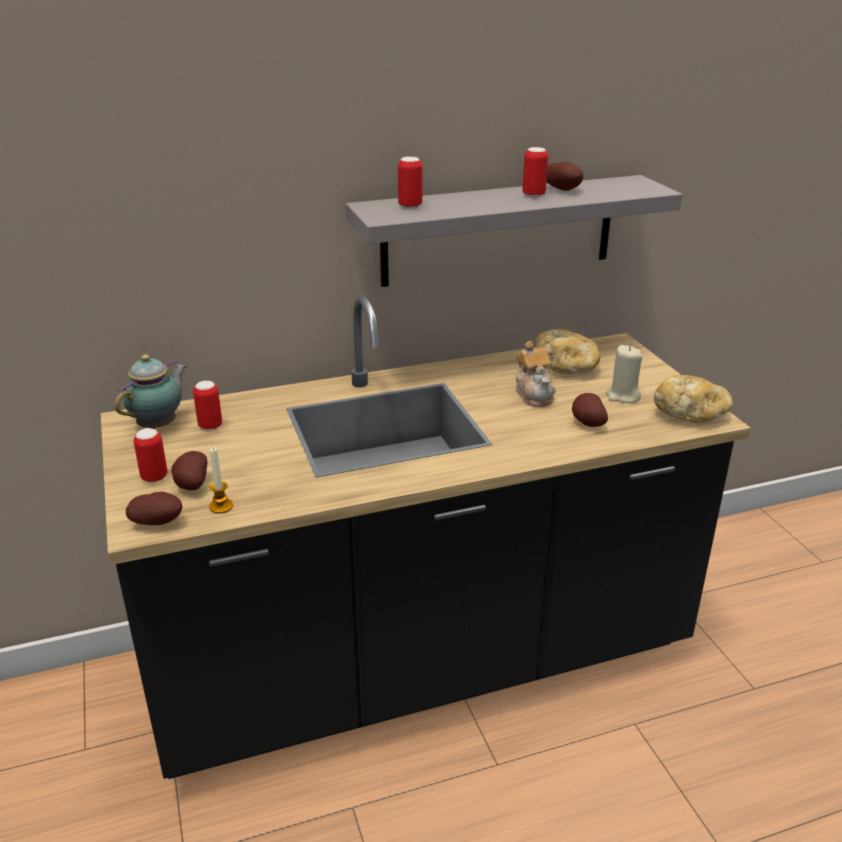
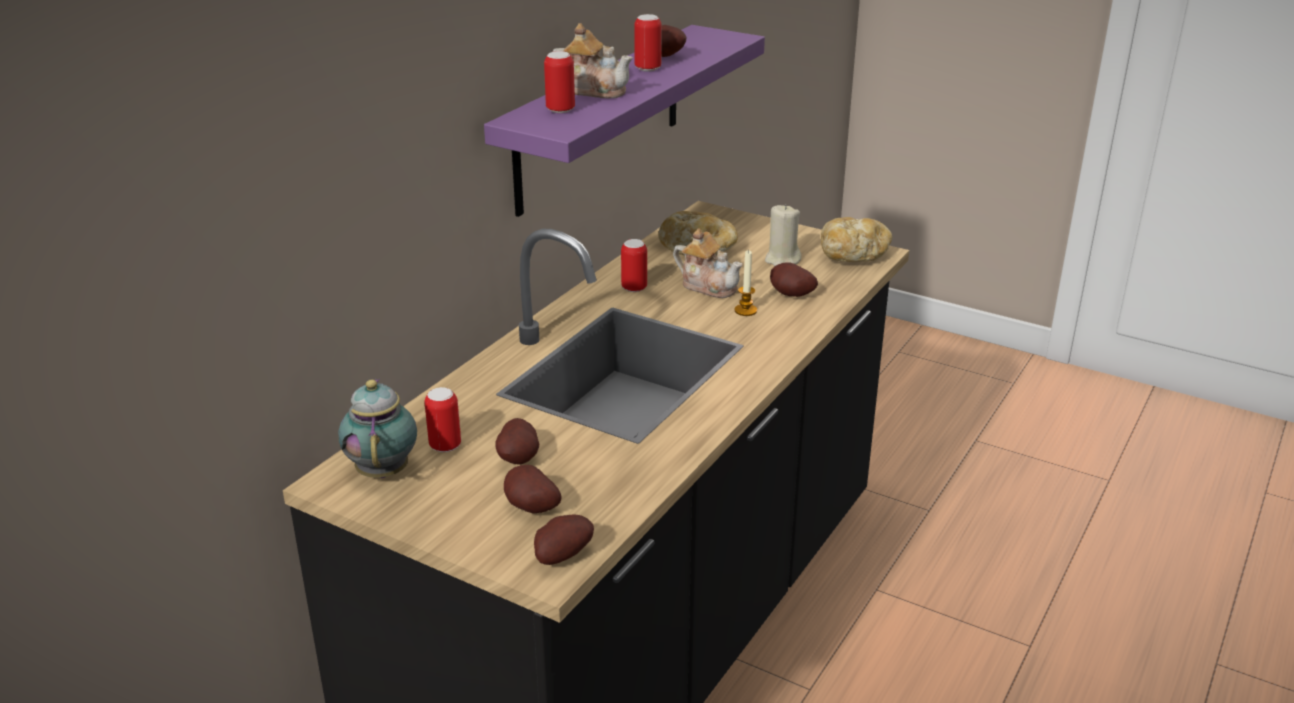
camera: 40 degrees left, 0 degrees up
(154, 477) = (476, 520): can -> can (634, 288)
(221, 506) = (596, 511): candle -> candle (745, 310)
(234, 453) = (520, 459): none -> potato
(461, 200) = (594, 90): none -> teapot
(499, 230) = (600, 118): grey shelf -> purple shelf

